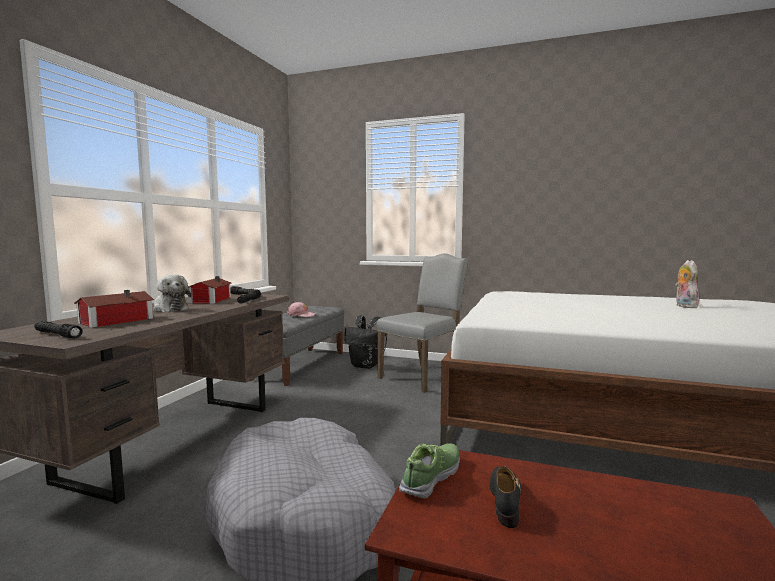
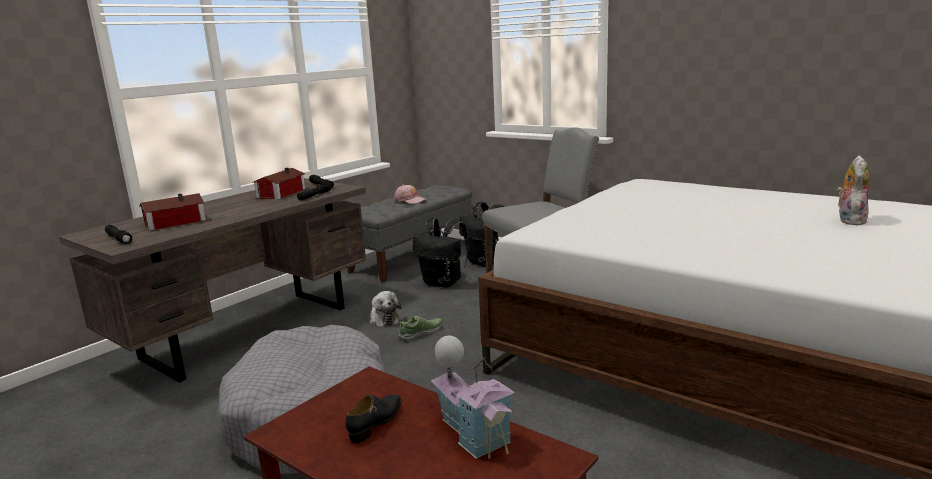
camera: 20 degrees right, 10 degrees up
(170, 309) = (232, 206): plush toy -> plush toy (383, 319)
(343, 382) = (444, 283): none -> black backpack
(432, 477) = (341, 396): shoe -> shoe (421, 333)
(616, 495) = (474, 433): none -> toy house

